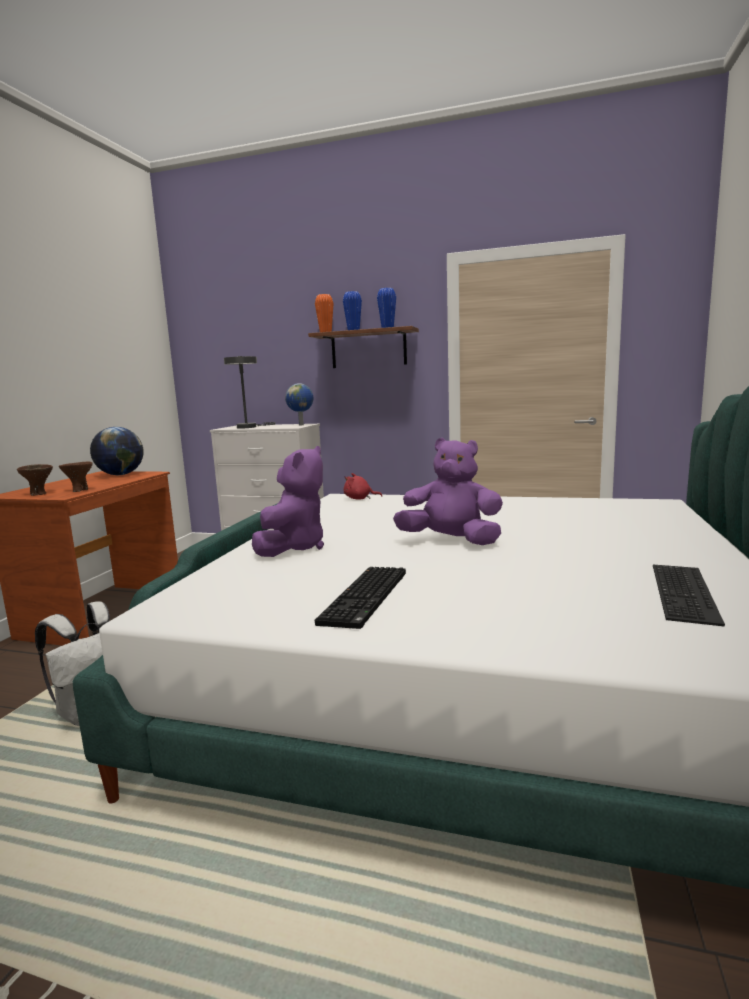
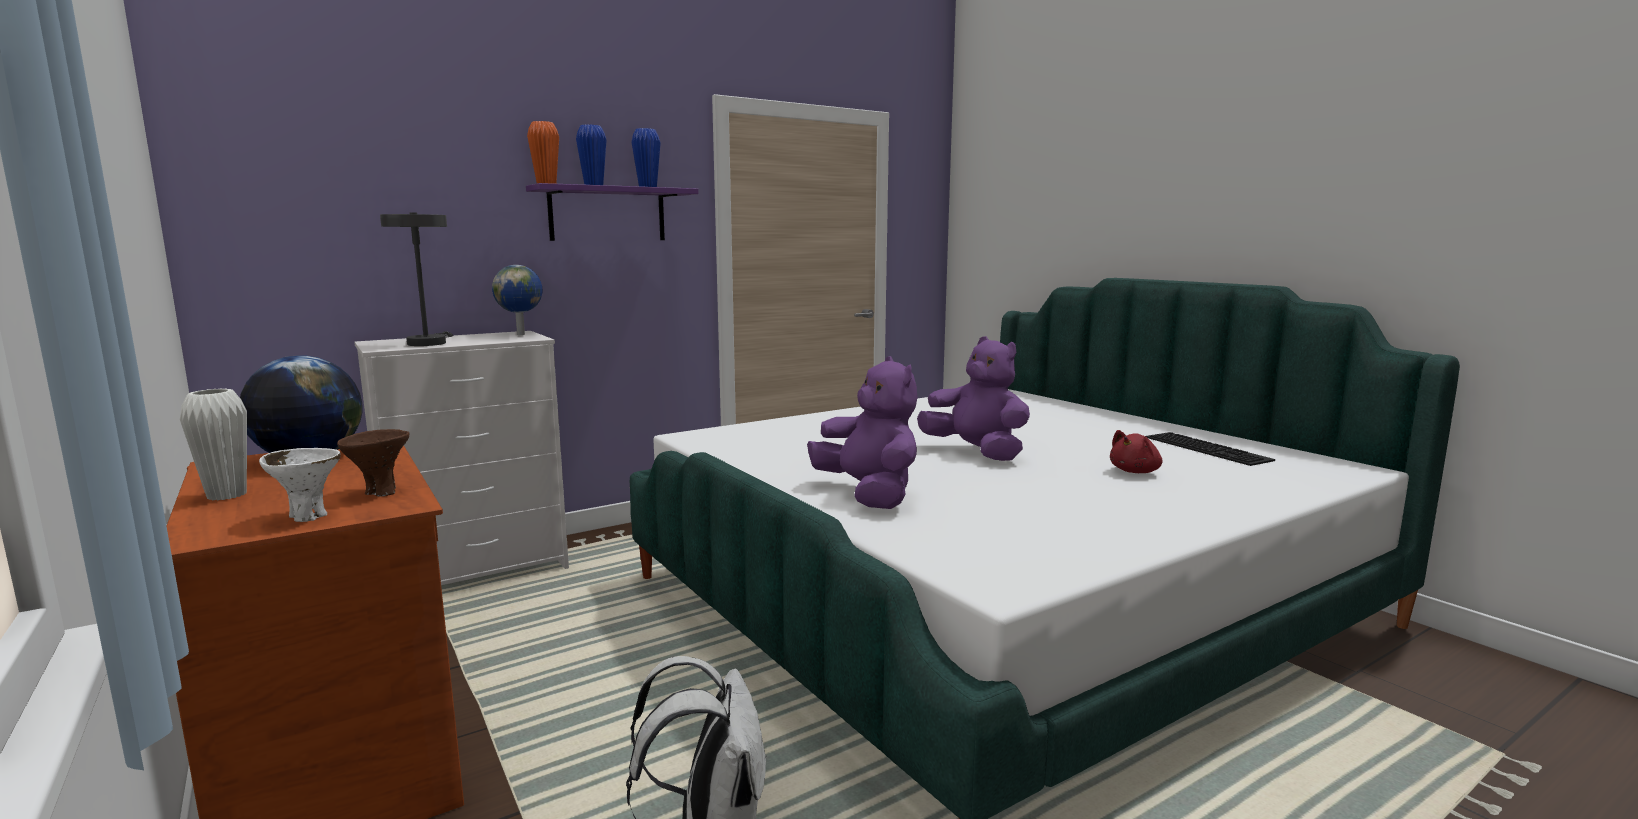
camera: 50 degrees left, 0 degrees up
(39, 494) = (308, 516): brown bowl -> white bowl
(59, 483) = (227, 495): none -> white vase
(359, 499) = (726, 434): red plush toy -> red plush toy (1136, 471)
(367, 598) = (1091, 510): keyboard -> none
(368, 349) = (607, 214): brown shelf -> purple shelf
(451, 541) = (976, 452): purple plush toy -> purple plush toy turned 75 degrees clockwise

